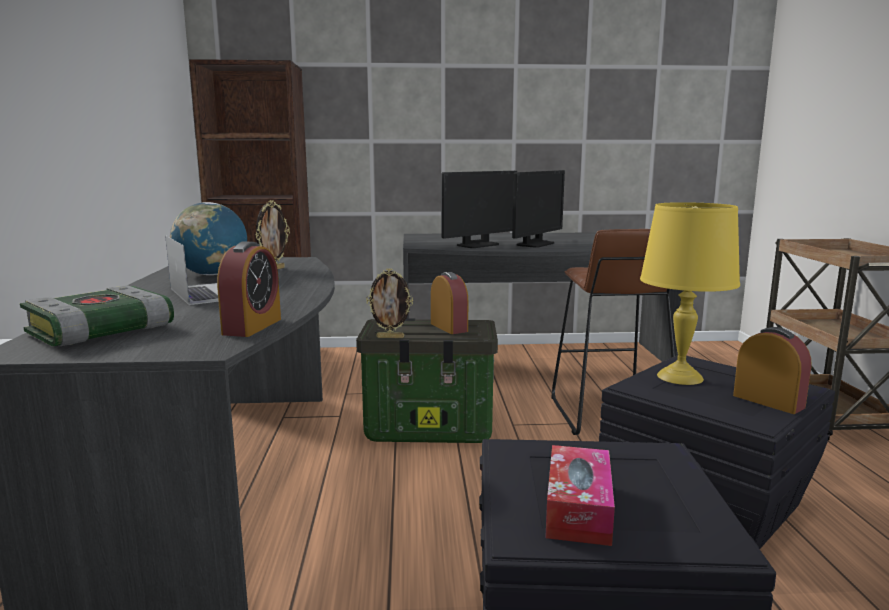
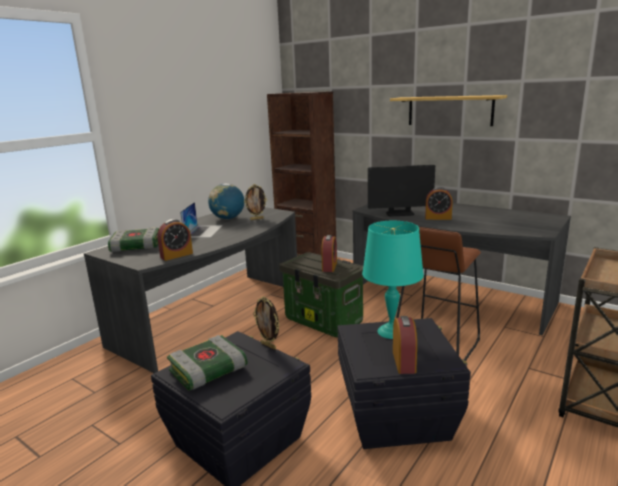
camera: 40 degrees right, 5 degrees up
(390, 337) = (294, 266): picture frame -> picture frame (269, 346)
(497, 103) = (449, 110): none -> shelf
(535, 244) = (438, 218): monitor -> alarm clock
(578, 508) = (207, 371): tissue box -> book
(679, 377) = (391, 331): yellow table lamp -> turquoise table lamp

